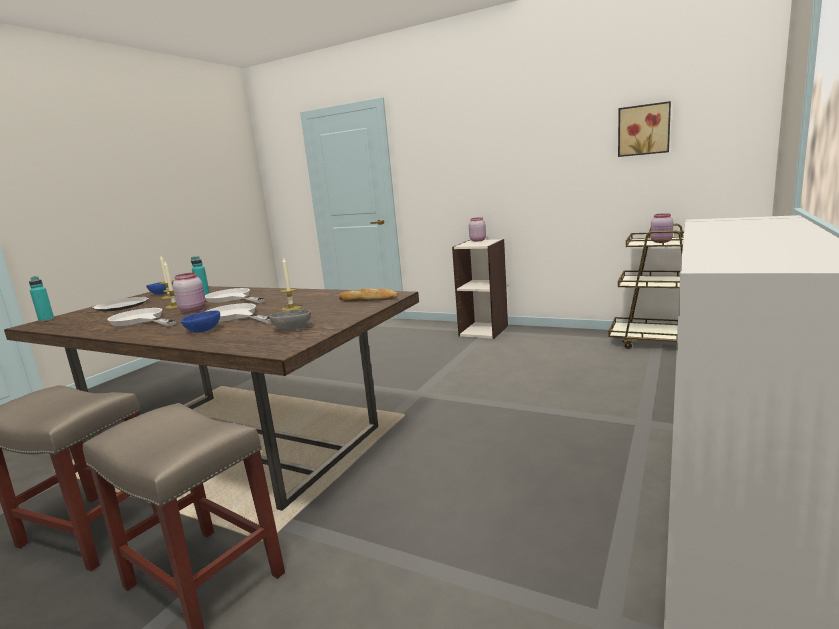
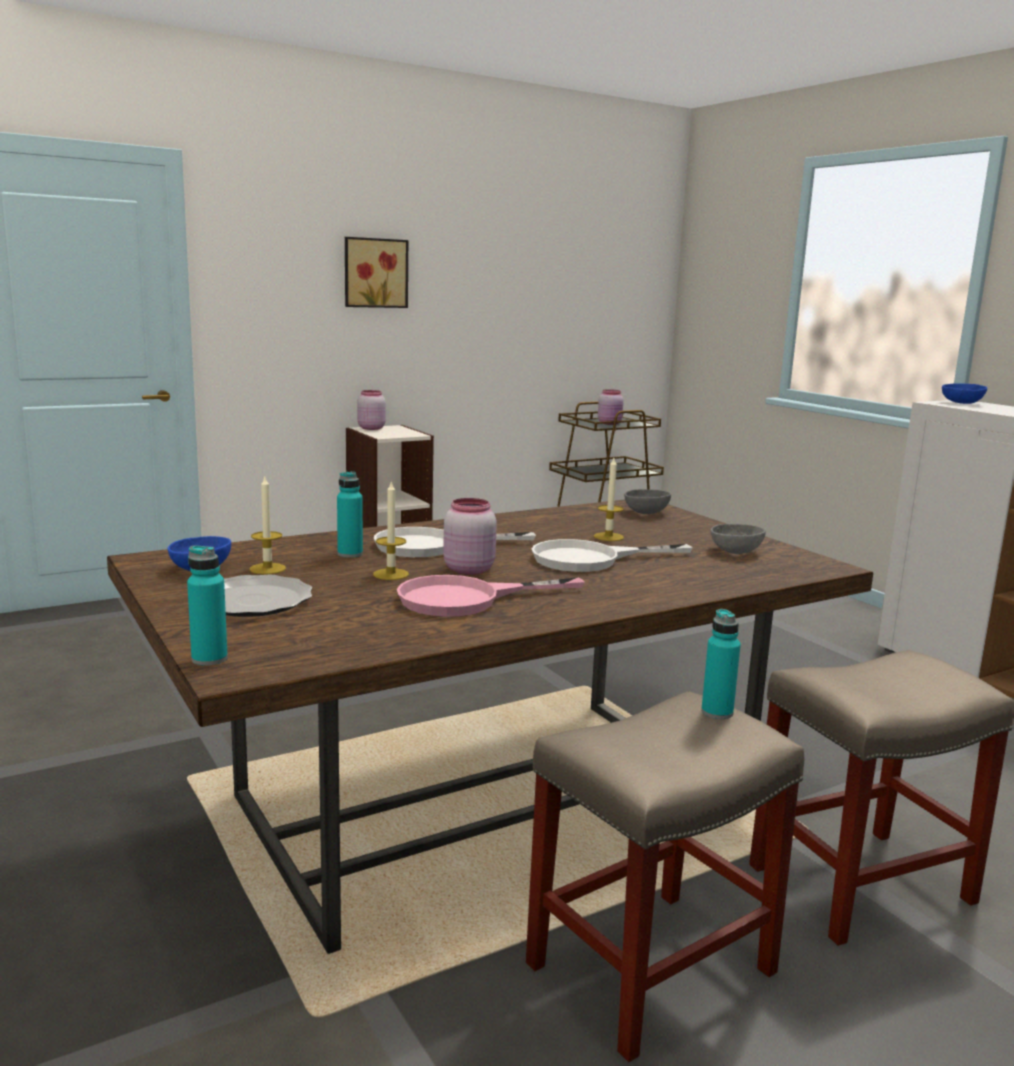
camera: 60 degrees left, 0 degrees up
(82, 402) = (717, 712): none -> turquoise bottle
(141, 320) = (467, 599): white frying pan -> pink frying pan
(202, 330) = (650, 579): blue bowl -> blue bowl (962, 403)
(368, 299) = (645, 512): bread -> grey bowl
(643, 130) = (570, 284): picture -> picture (375, 273)

